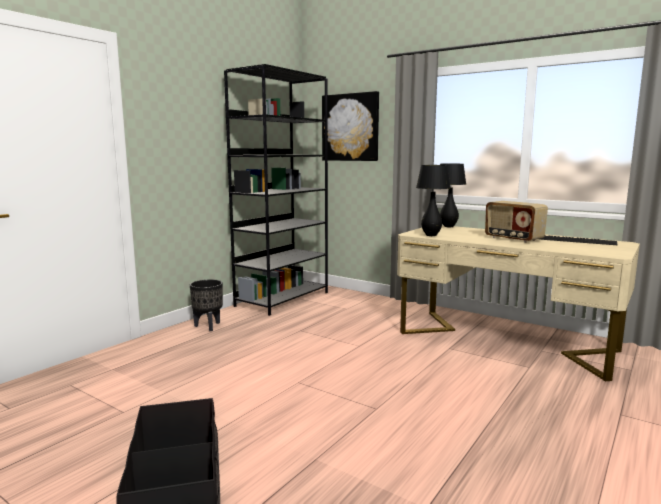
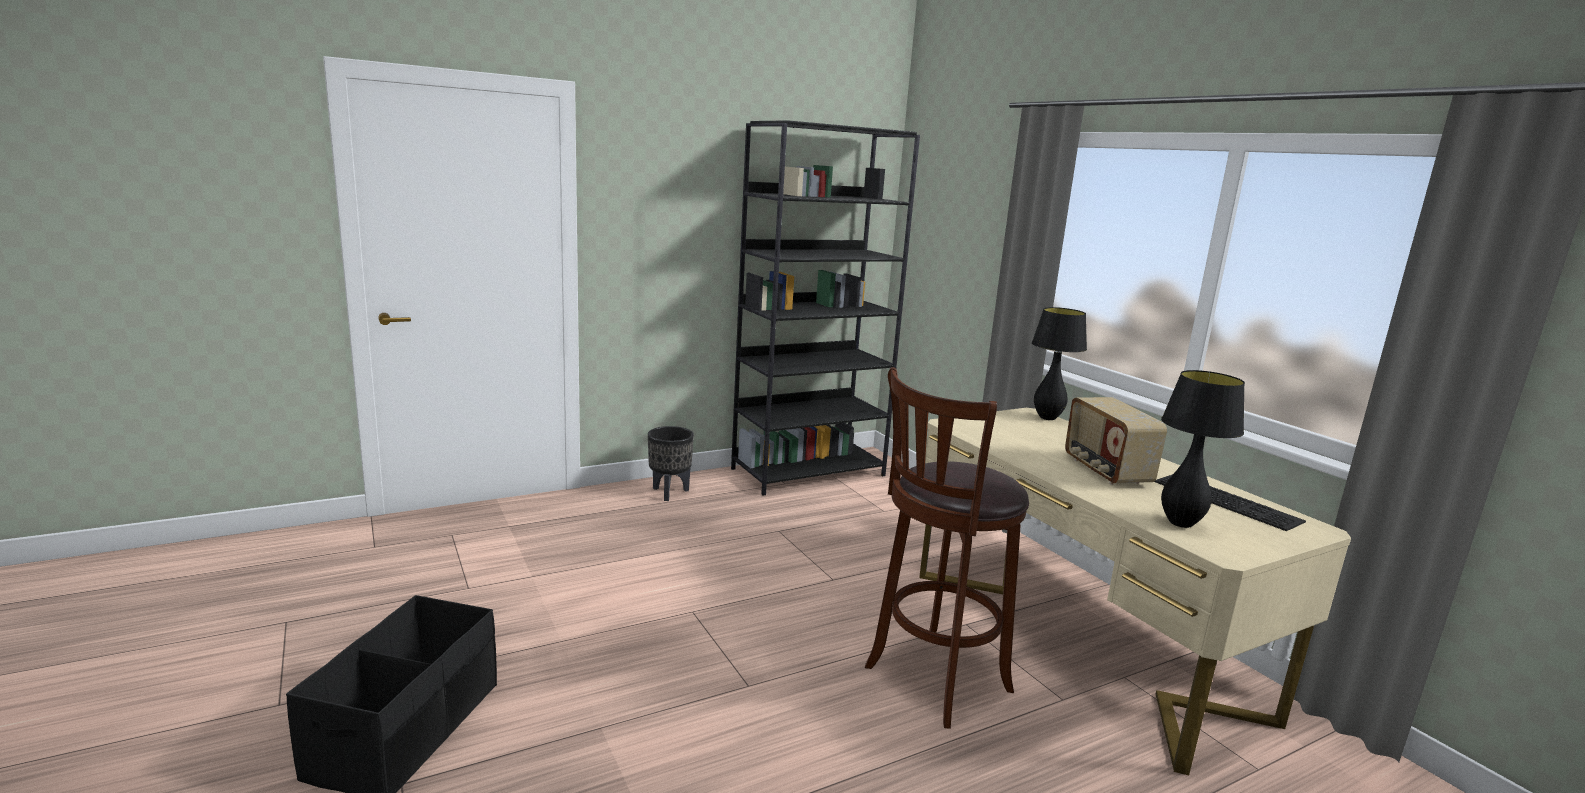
camera: 25 degrees right, 5 degrees up
(350, 127) = (955, 216): picture -> none
(431, 235) = (976, 433): black table lamp -> black table lamp (1180, 523)
(465, 377) = (932, 681): none -> brown stool

